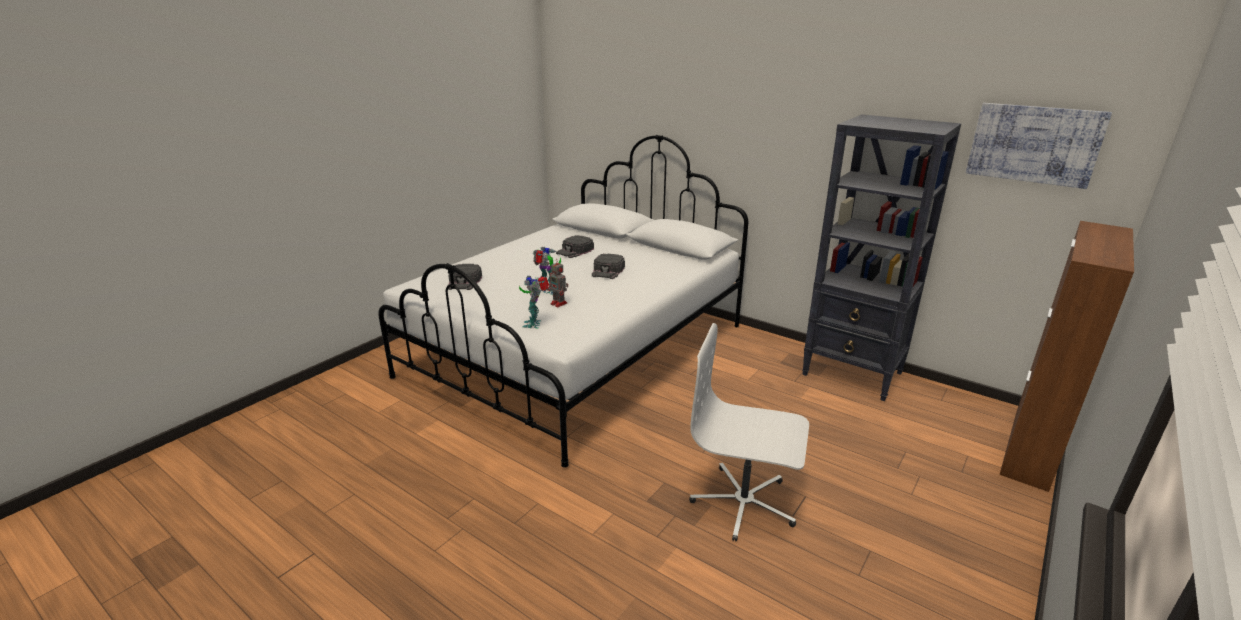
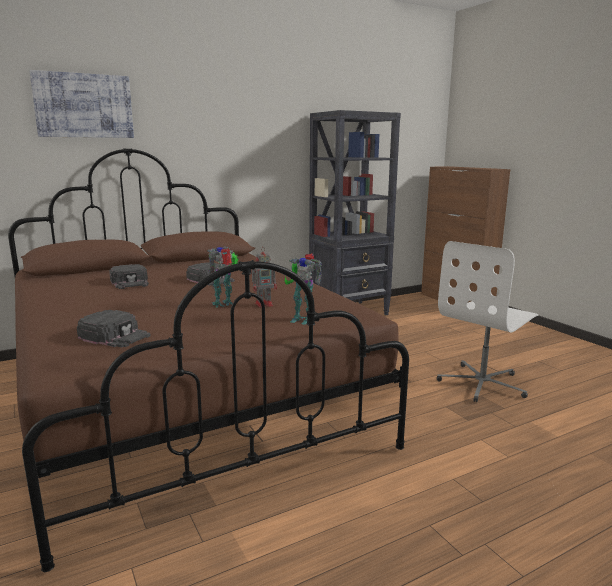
camera: 65 degrees left, 10 degrees down
(578, 351) = (184, 397): white bed -> brown bed
(1034, 144) = (400, 126): picture -> picture (84, 106)

